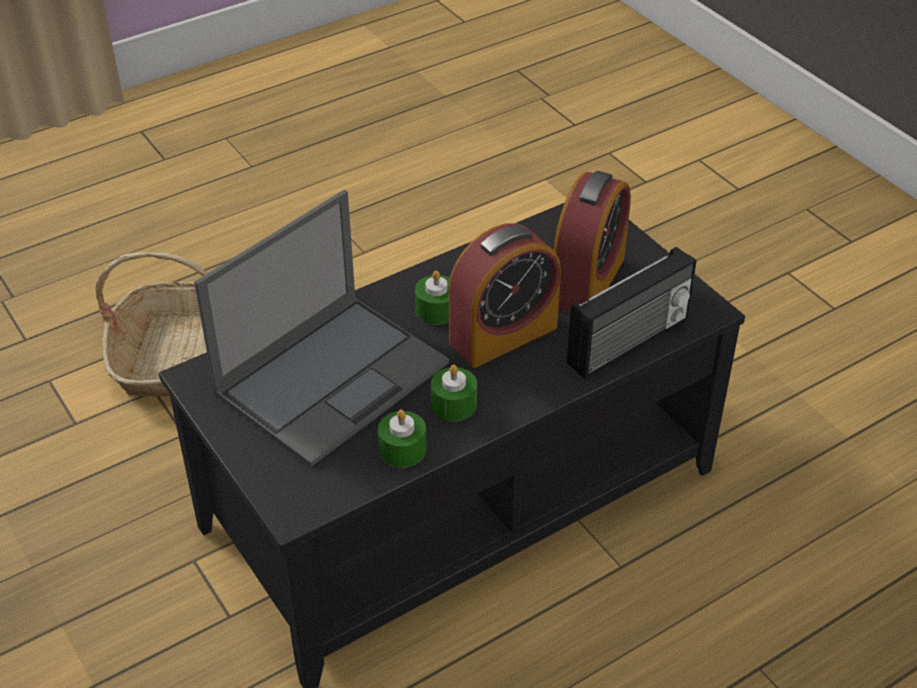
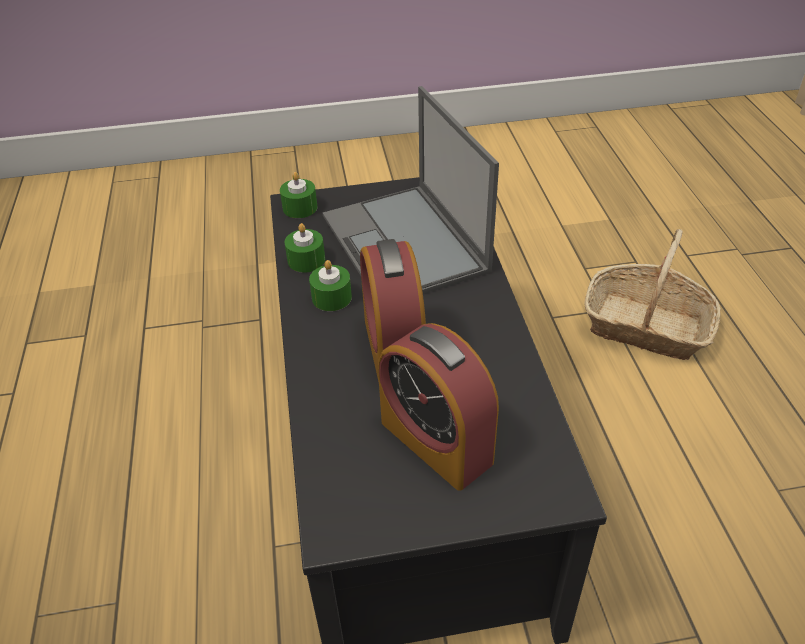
camera: 115 degrees right, 0 degrees up
(436, 310) = (452, 318): green candle -> green candle (300, 208)
(630, 343) = (326, 439): radio -> none

